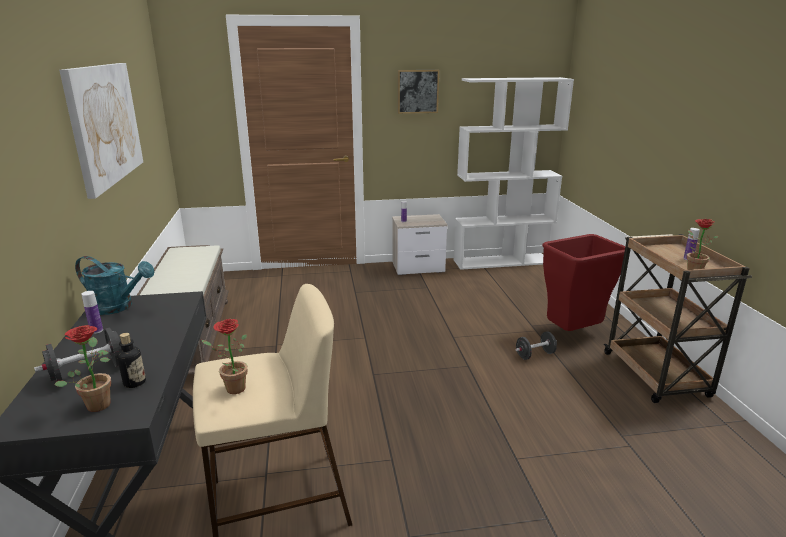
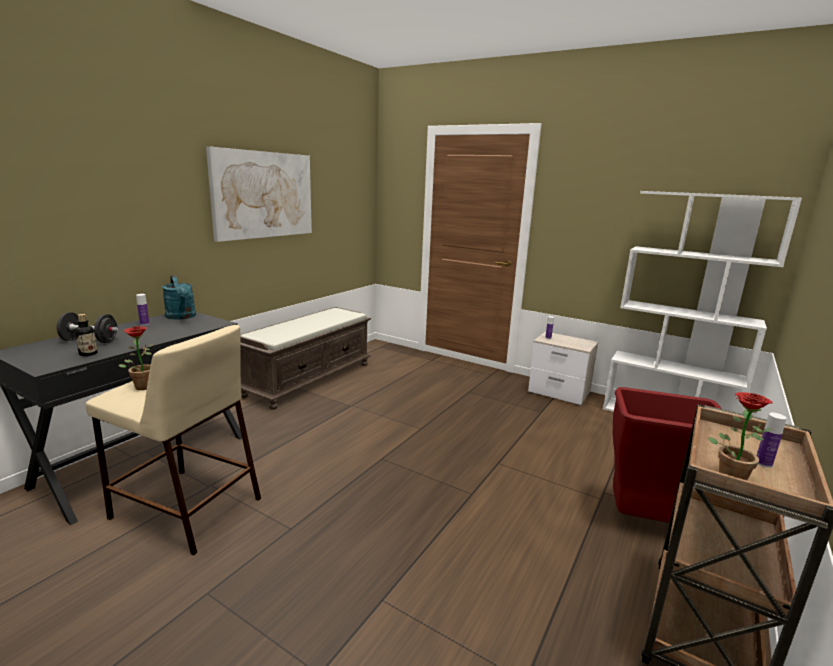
camera: 40 degrees right, 5 degrees down
(97, 403) = (54, 356): potted plant -> none
(417, 91) = (592, 203): picture -> none
(535, 355) = (560, 521): black dumbbell -> none

